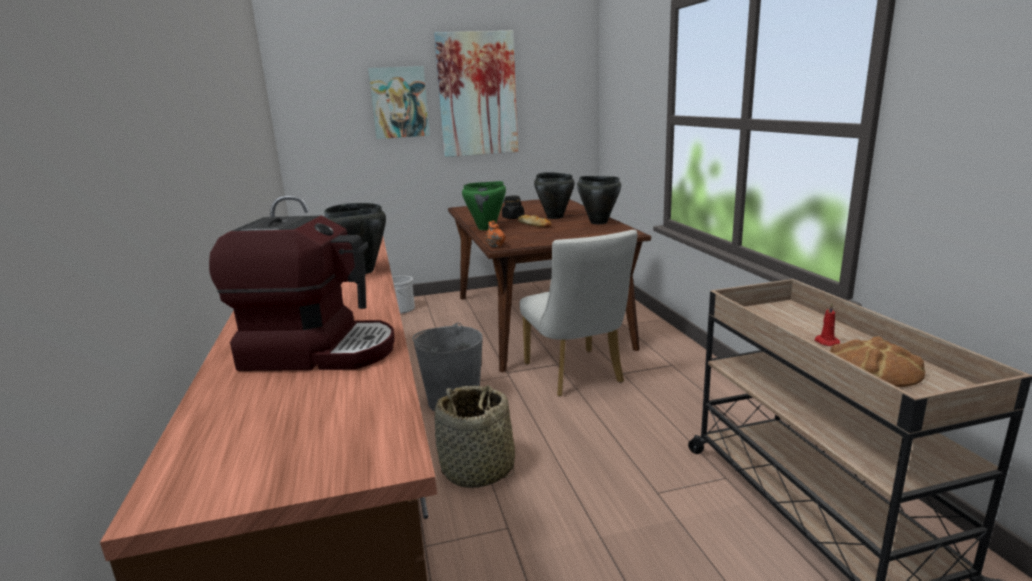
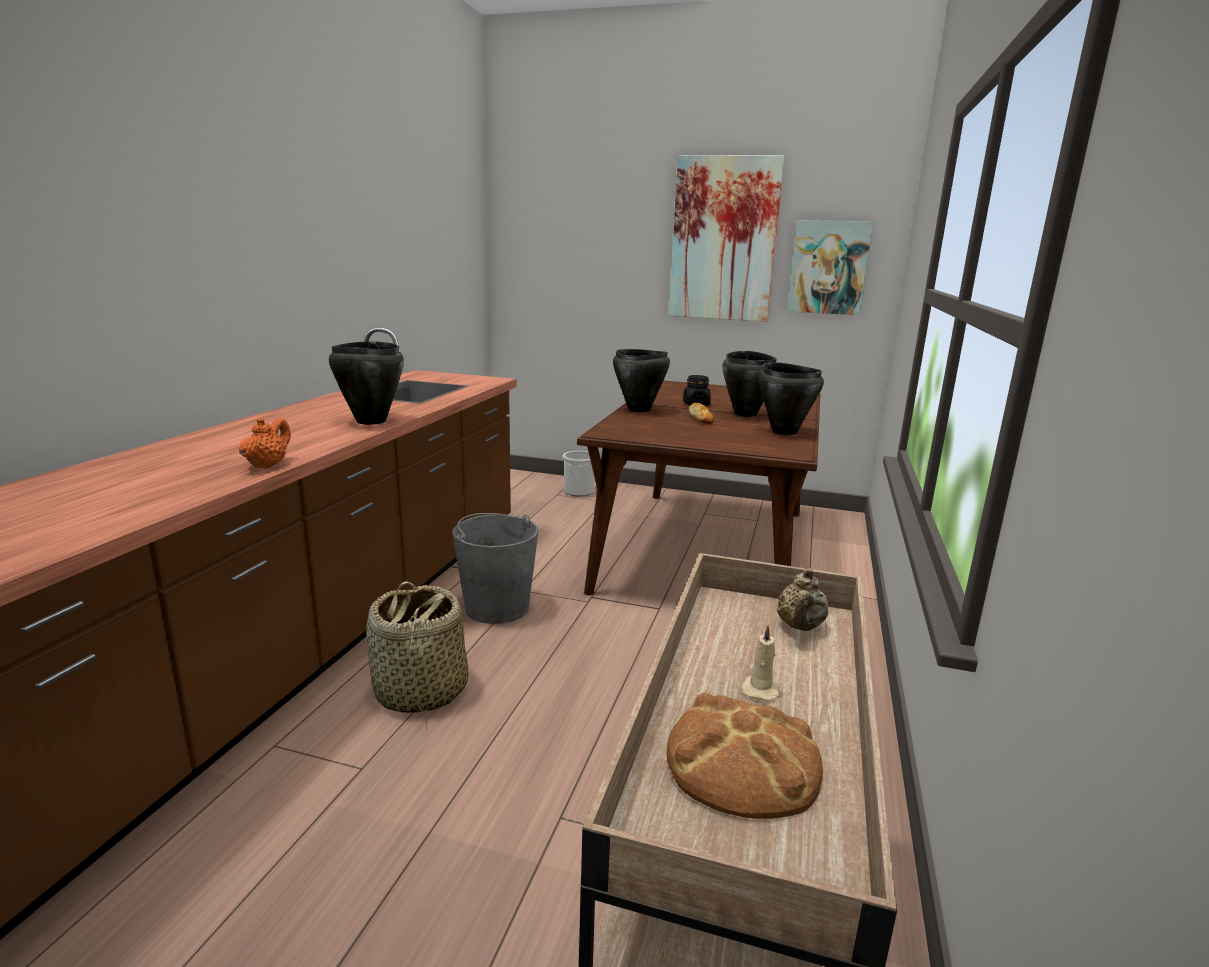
camera: 30 degrees right, 0 degrees up
(319, 351) = (146, 483): coffee machine -> none
(399, 102) = (624, 242): picture -> picture (828, 267)
(486, 228) = (639, 410): green cooking pot -> black cooking pot
(495, 246) = (601, 431): orange teapot -> orange teapot (268, 465)
(577, 376) = (662, 631): white chair -> none
(788, 313) = (799, 627): none -> beige teapot
(825, 342) = (760, 689): red candle -> beige candle

